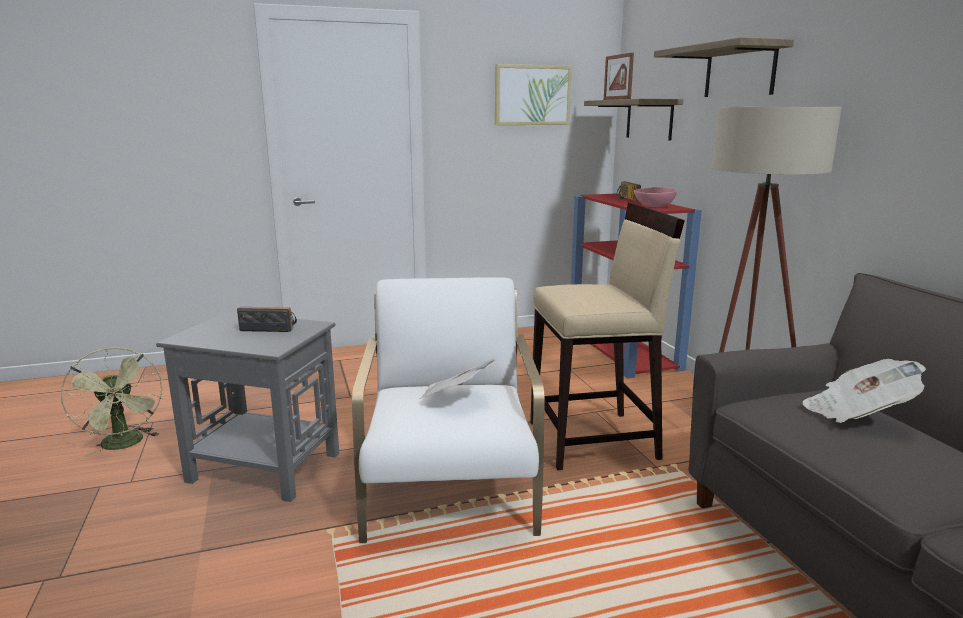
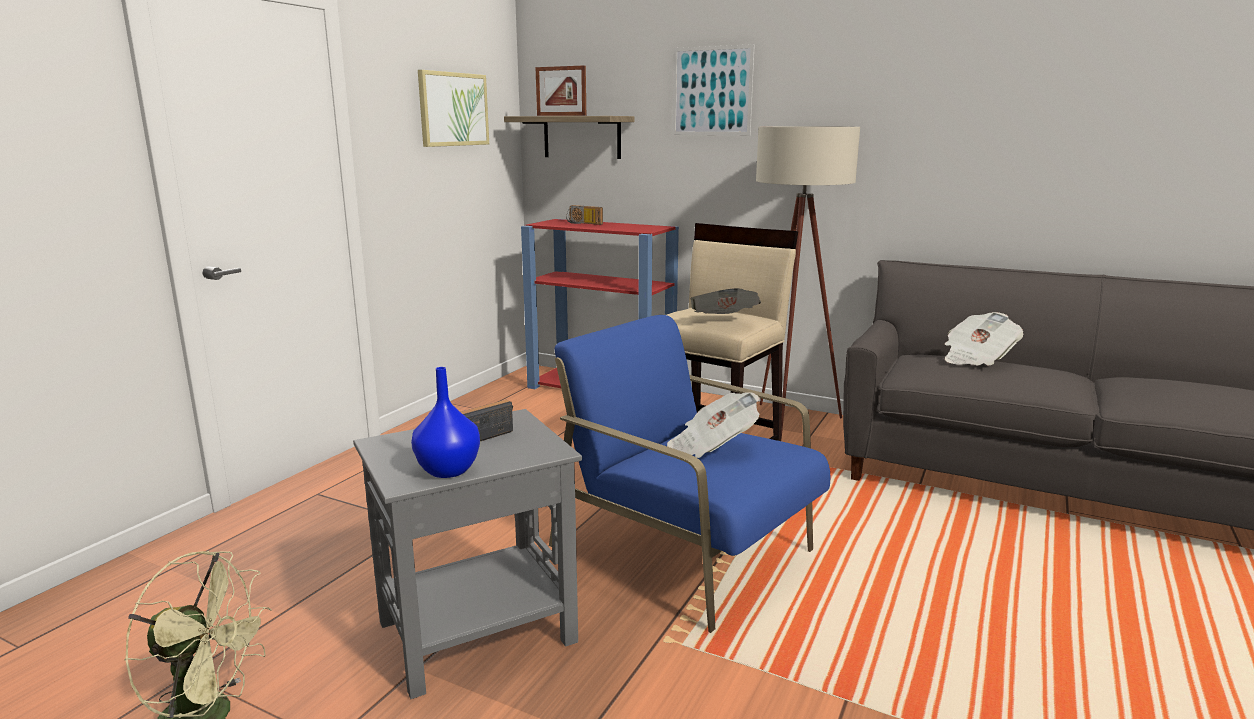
camera: 45 degrees left, 0 degrees up
(209, 340) = (447, 470): none -> blue vase
(450, 489) = (690, 553): white armchair -> blue armchair
(582, 298) = (724, 322): none -> newspaper
(654, 206) = (636, 227): pink bowl -> none
(739, 71) = (712, 91): shelf -> picture

